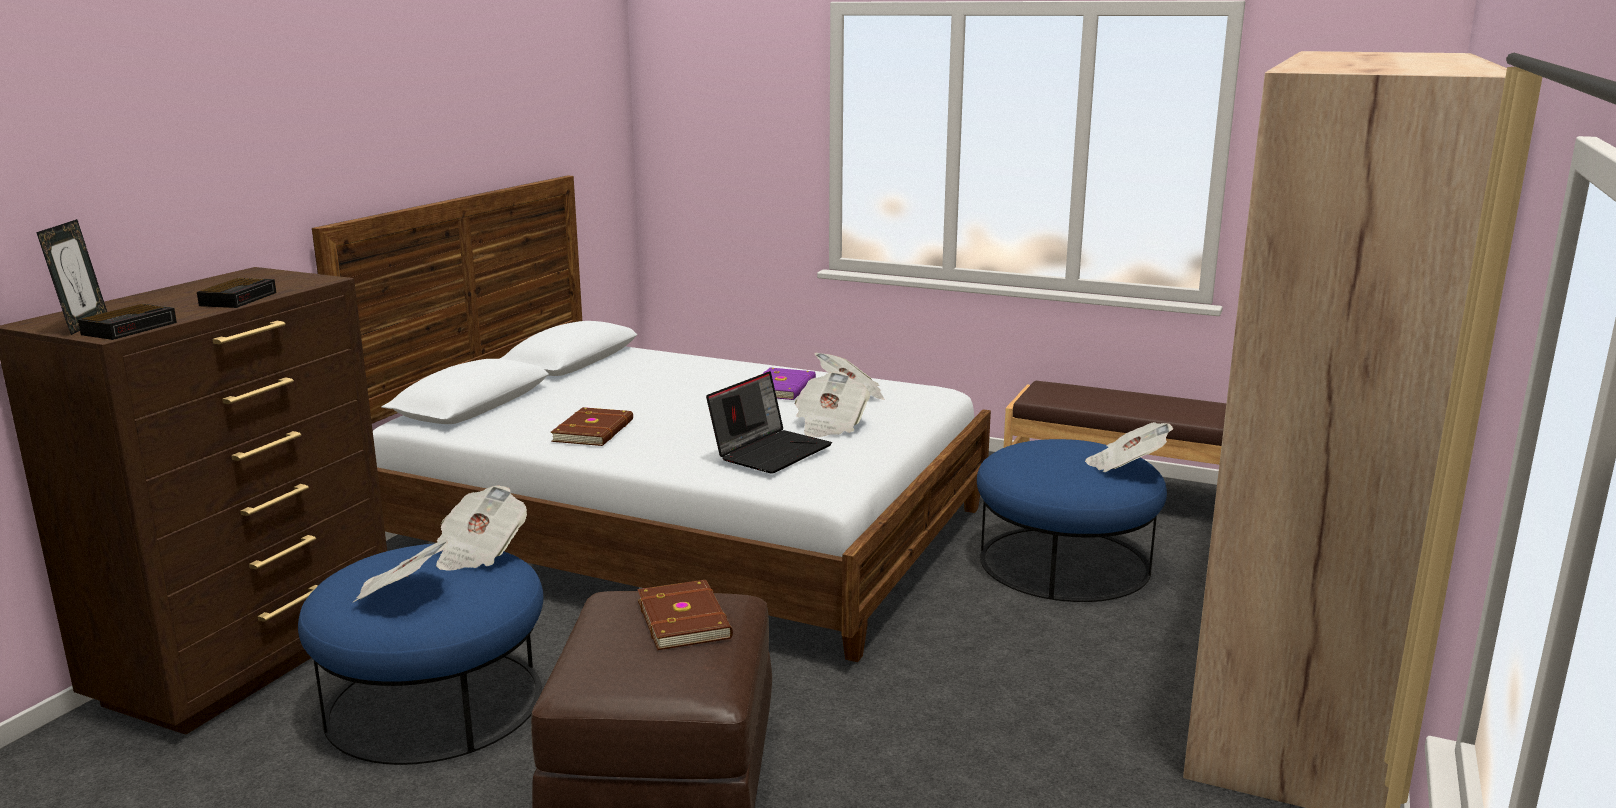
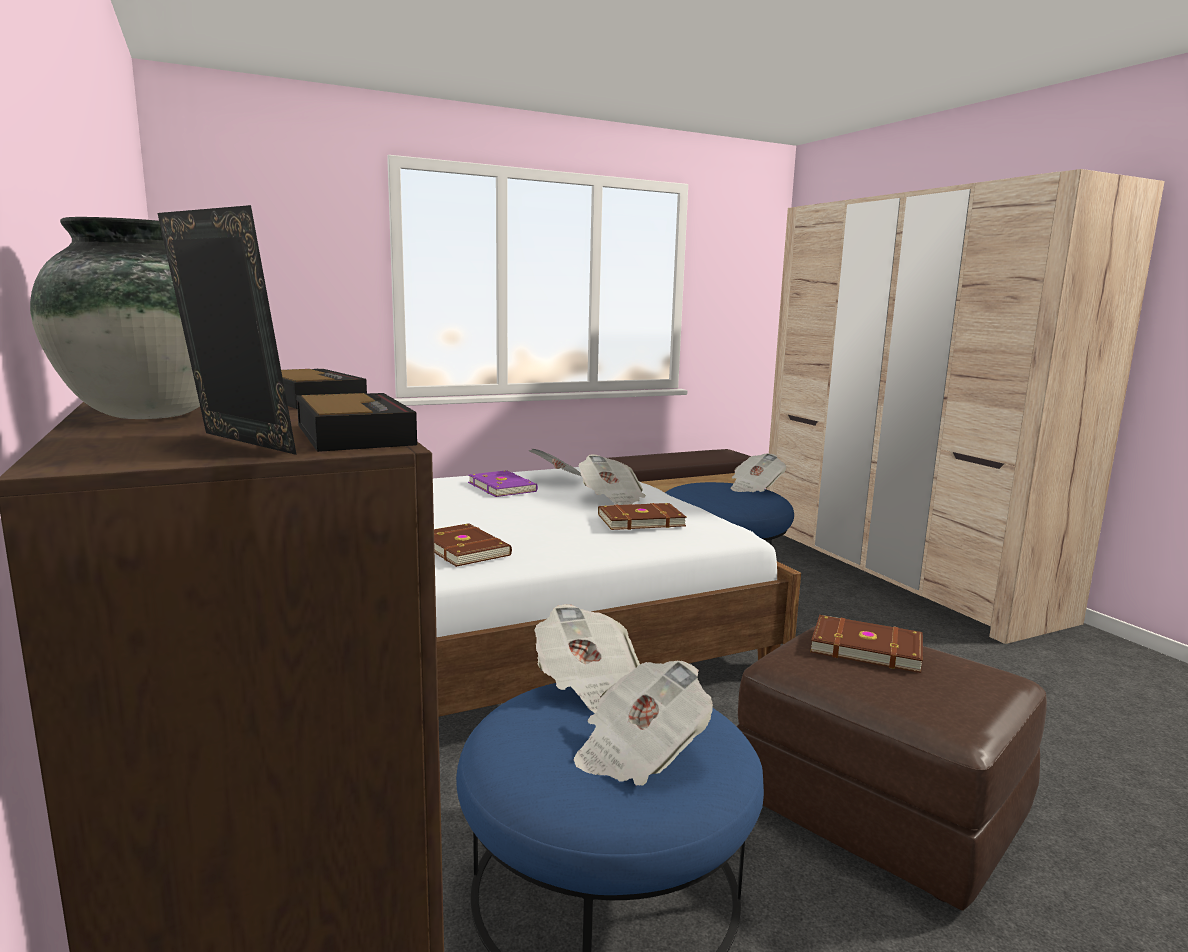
camera: 50 degrees left, 5 degrees down
(148, 300) = (150, 415): none -> vase
(770, 451) = (640, 520): laptop -> brown book

